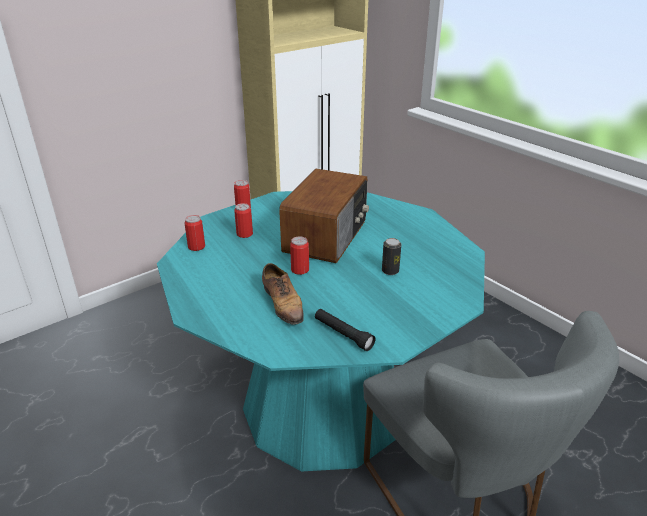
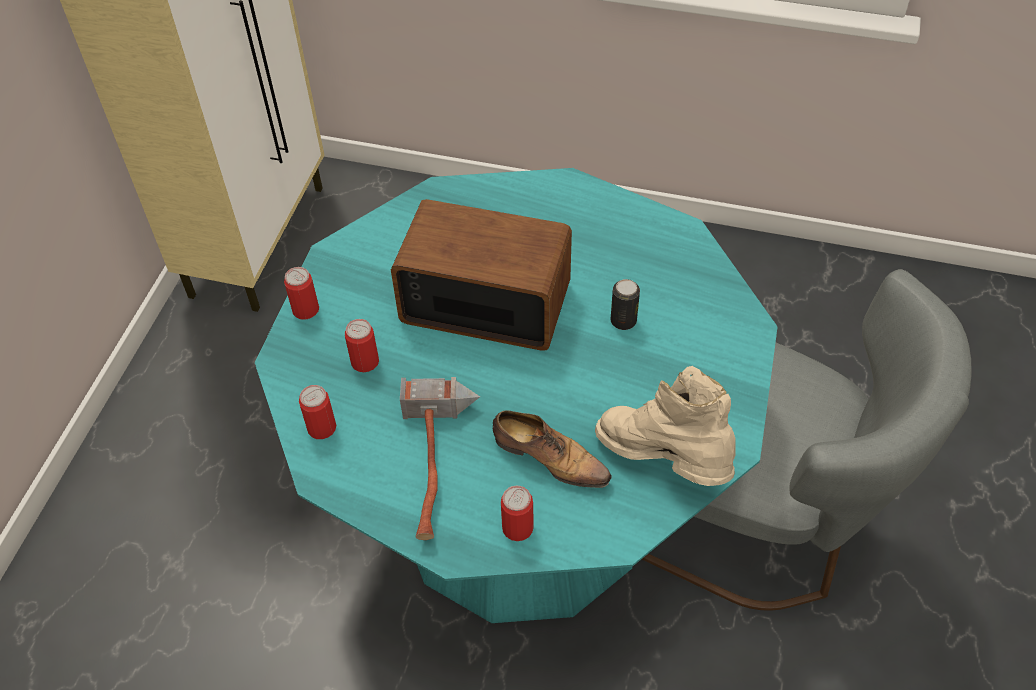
camera: 35 degrees left, 20 degrees up
(227, 283) = (439, 467): none -> hammer
(300, 270) = (511, 386): can -> can (517, 528)
(327, 236) = (485, 300): radio -> radio turned 60 degrees counterclockwise
(343, 334) = (664, 461): black flashlight -> beige boot

